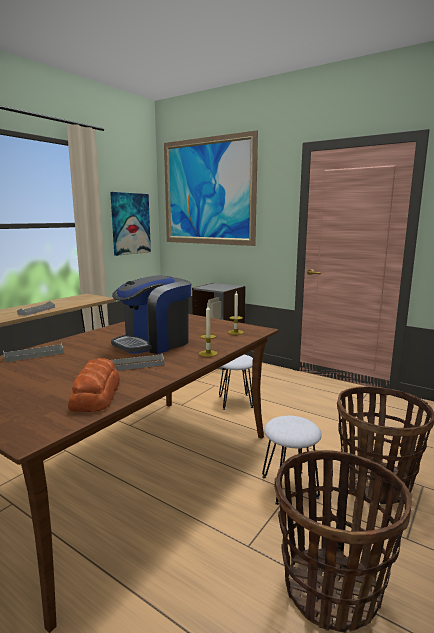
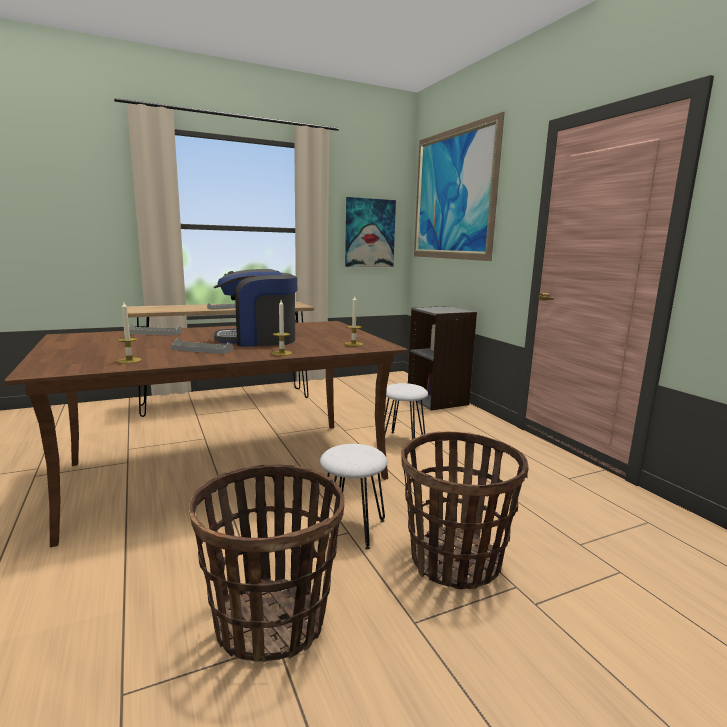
camera: 30 degrees right, 0 degrees up
(97, 394) = (129, 360): bread -> candle

